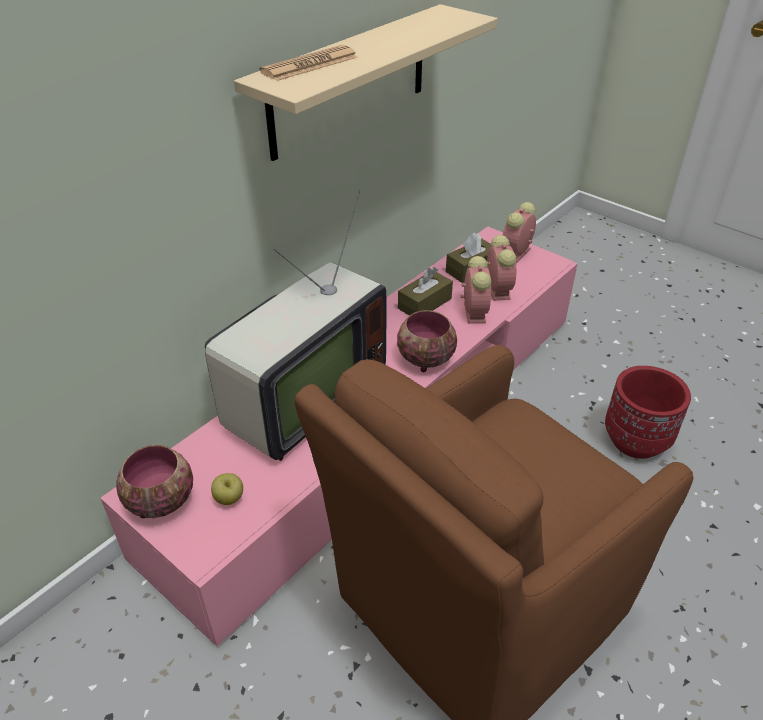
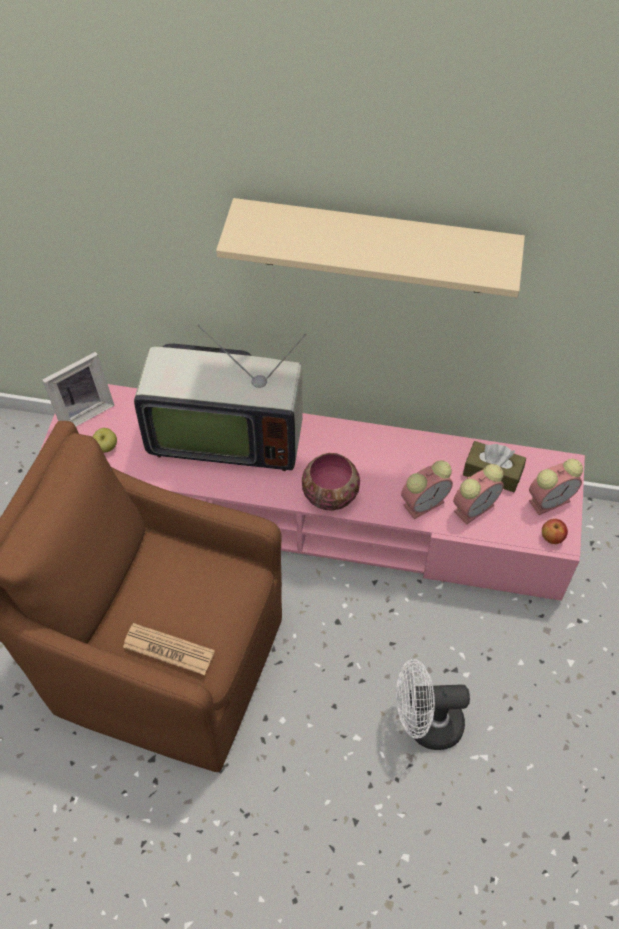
camera: 60 degrees right, 15 degrees up
(160, 501) = (83, 411): bowl -> picture frame
(310, 65) = (293, 223): newspaper -> newspaper (168, 649)
(424, 303) = (408, 460): brown tissue box -> none
(516, 254) = (550, 500): alarm clock -> alarm clock turned 150 degrees clockwise
(550, 266) = (552, 537): none -> apple
(636, 441) = (425, 724): red planter -> white fan

